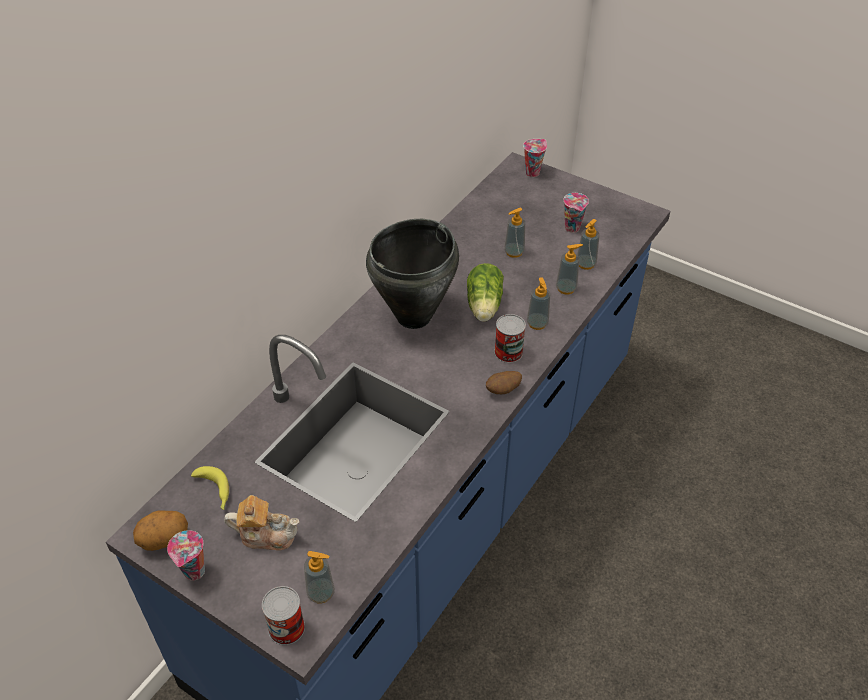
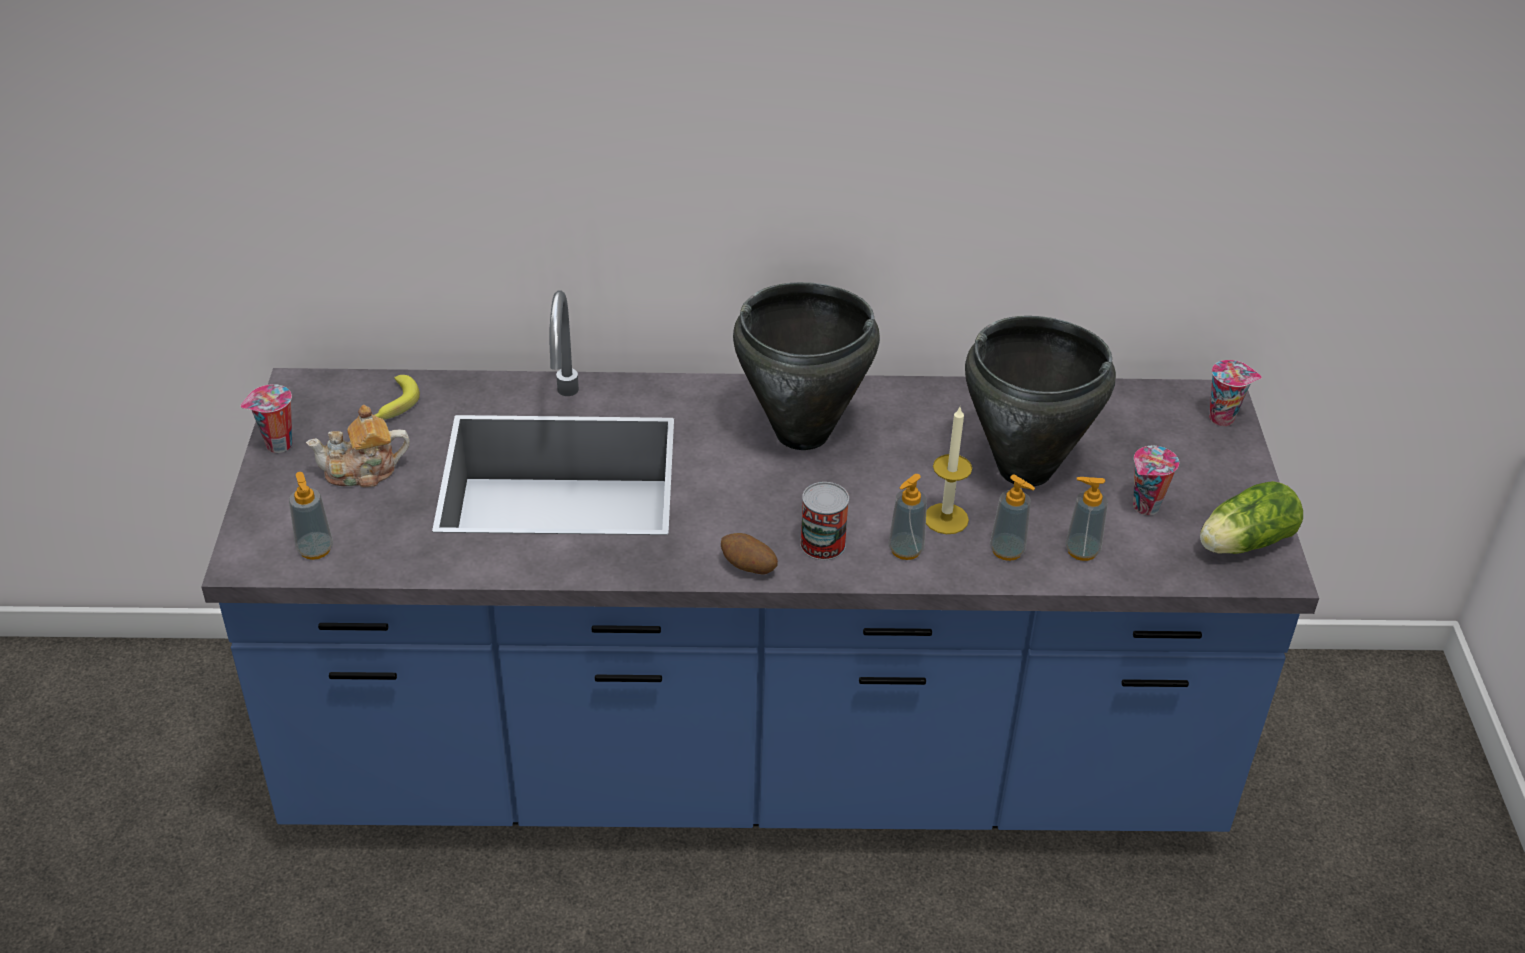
camera: 55 degrees right, 5 degrees down
(164, 539) = (303, 404): potato -> none
(266, 535) = (363, 472): teapot -> teapot turned 105 degrees clockwise
(286, 628) = (253, 544): can -> none
(484, 307) = (885, 486): lettuce -> lettuce (1241, 543)
(514, 252) = (1025, 470): soap dispenser -> black cooking pot
(526, 297) = (946, 518): none -> candle

